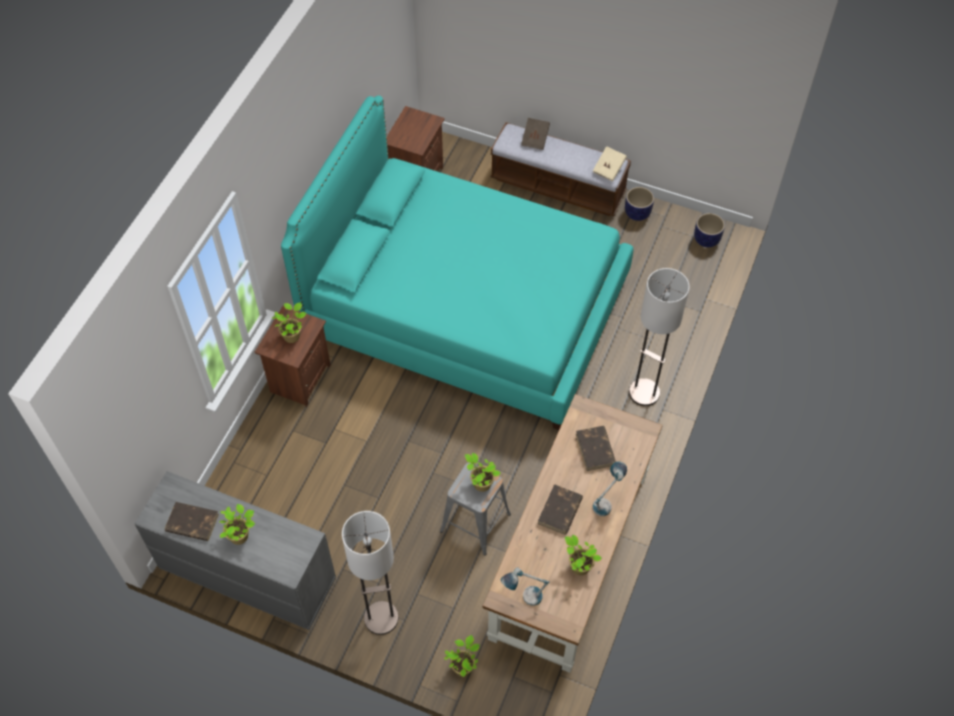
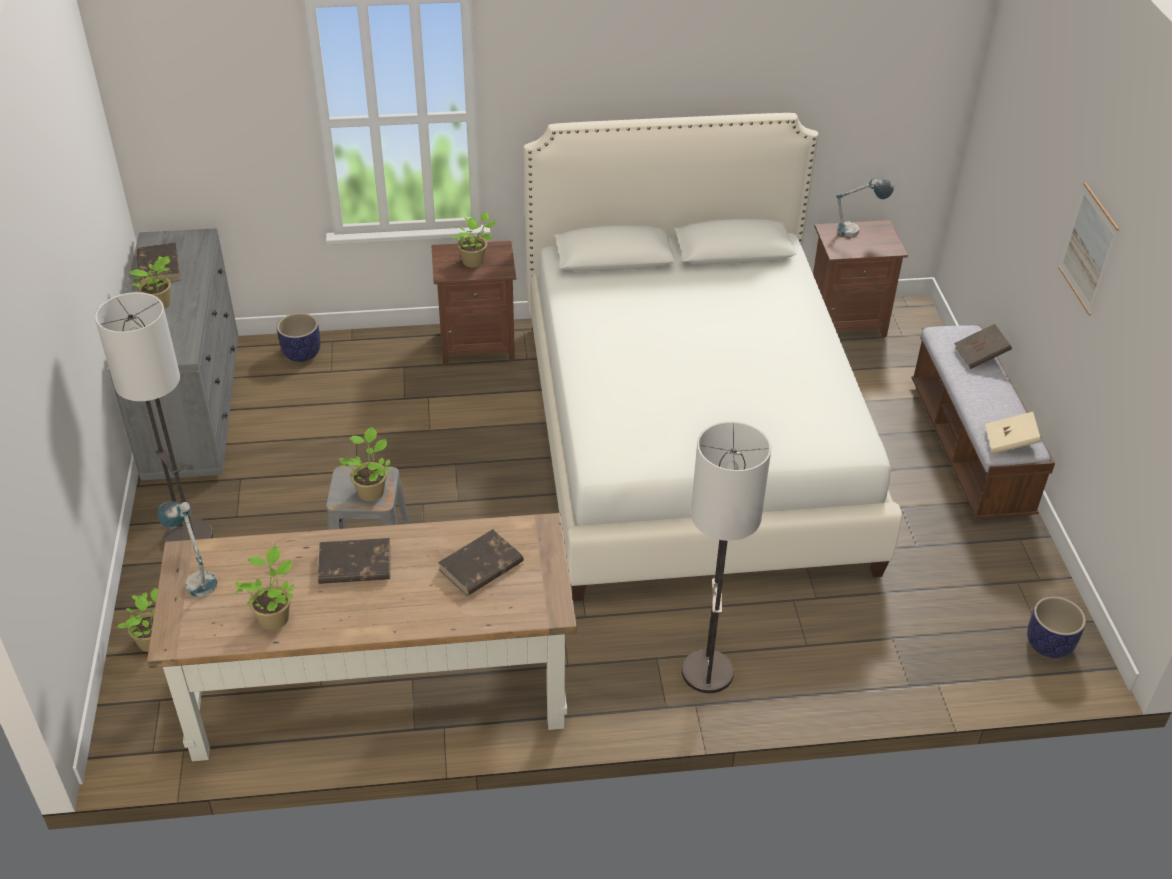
camera: 60 degrees right, 15 degrees down
(466, 308) = (691, 438): turquoise bed -> white bed
(602, 54) = (1088, 249): none -> picture
(606, 501) = (400, 609): table lamp -> table lamp (857, 231)
(637, 213) = (1012, 546): planter -> planter (301, 353)

